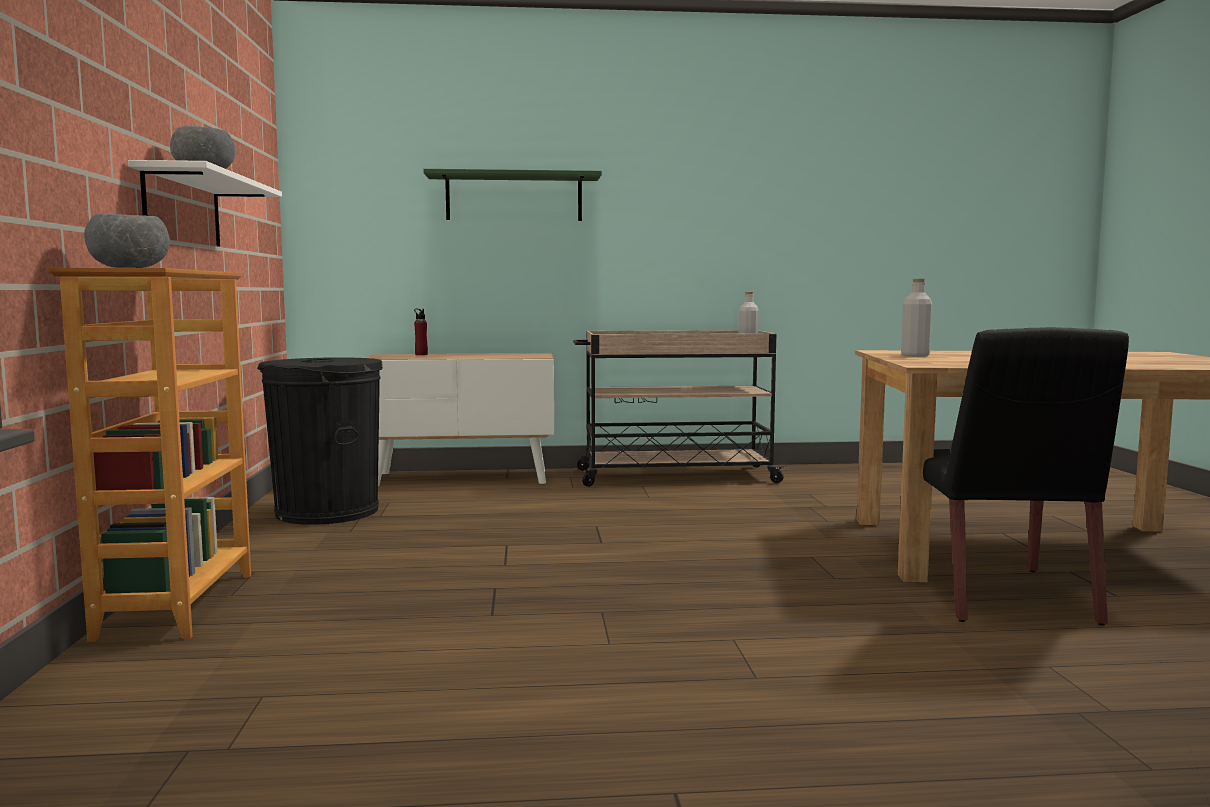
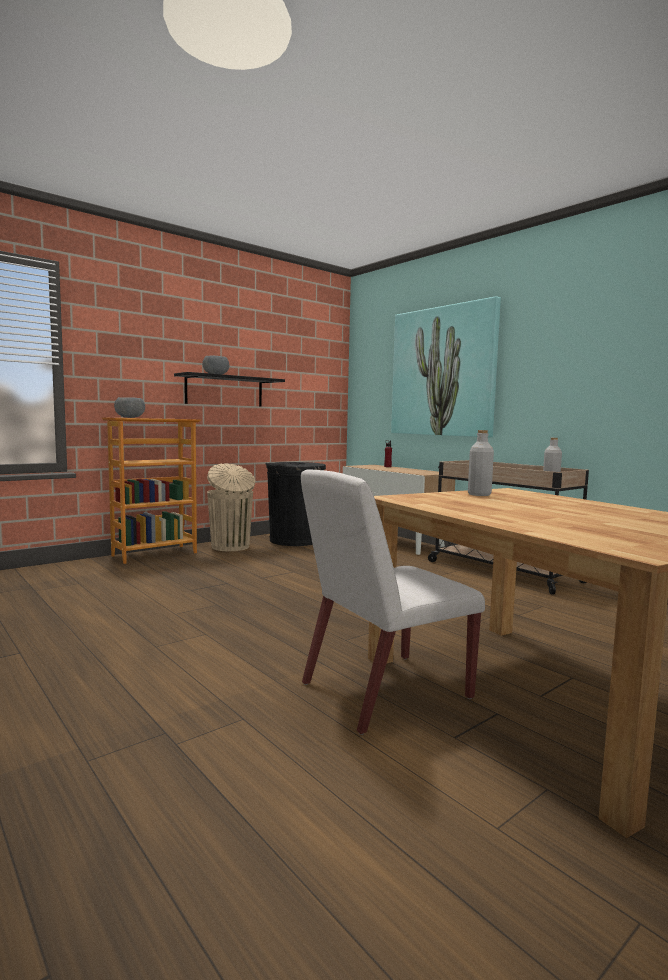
camera: 55 degrees right, 0 degrees up
(183, 209) = (224, 391): white shelf -> black shelf
(270, 550) = (231, 547): none -> beige trash can
(514, 198) = (443, 372): green shelf -> picture
(1000, 595) = (384, 691): black chair -> white chair

